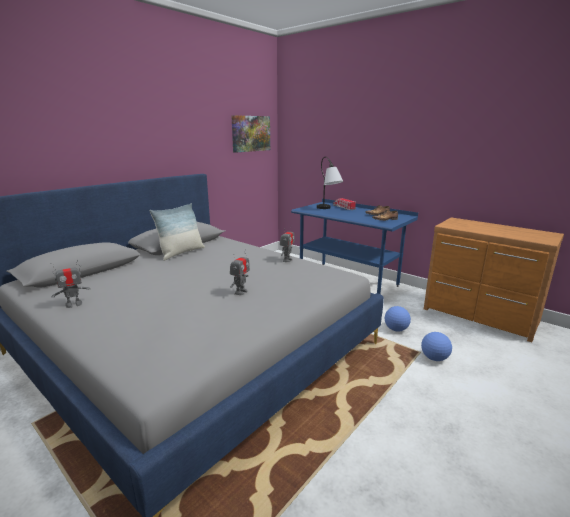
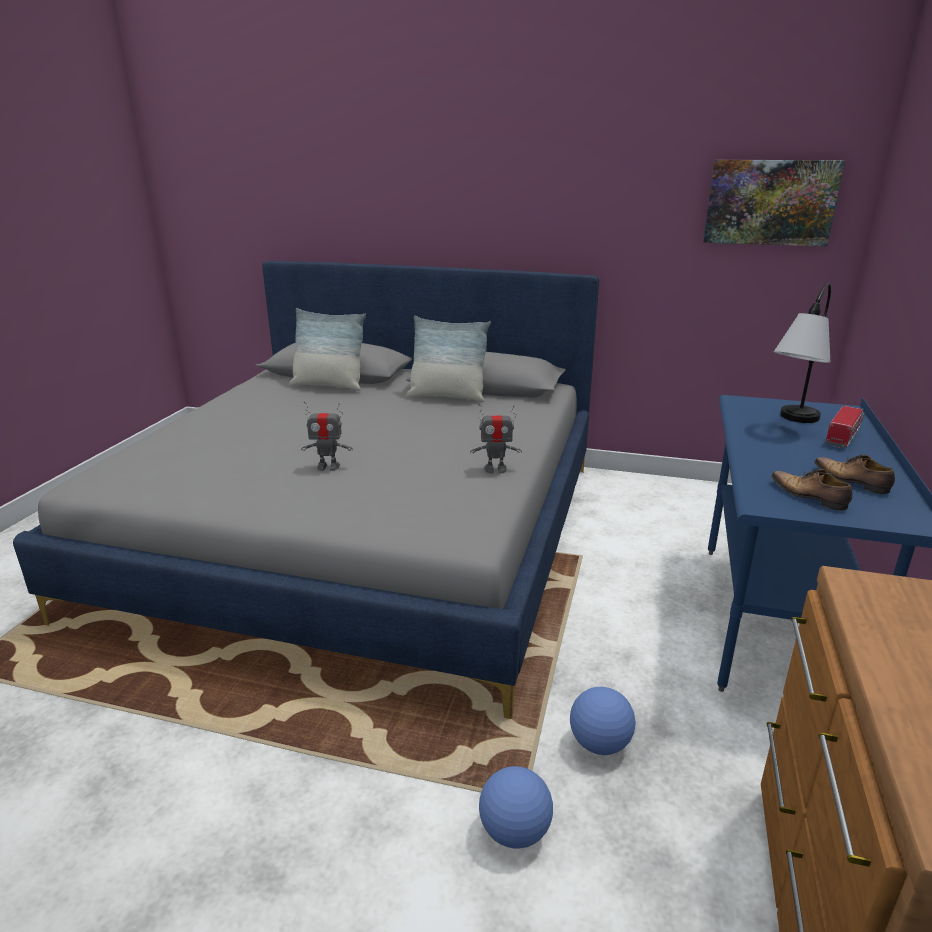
camera: 65 degrees right, 5 degrees up
(74, 304) = (244, 399): toy robot -> none
(102, 276) = (328, 386): none -> pillow

